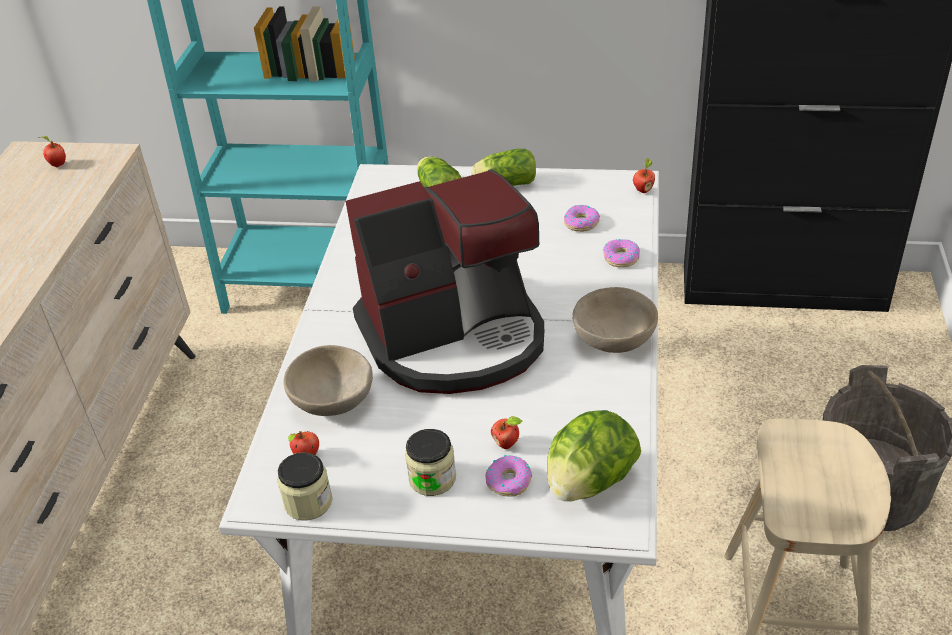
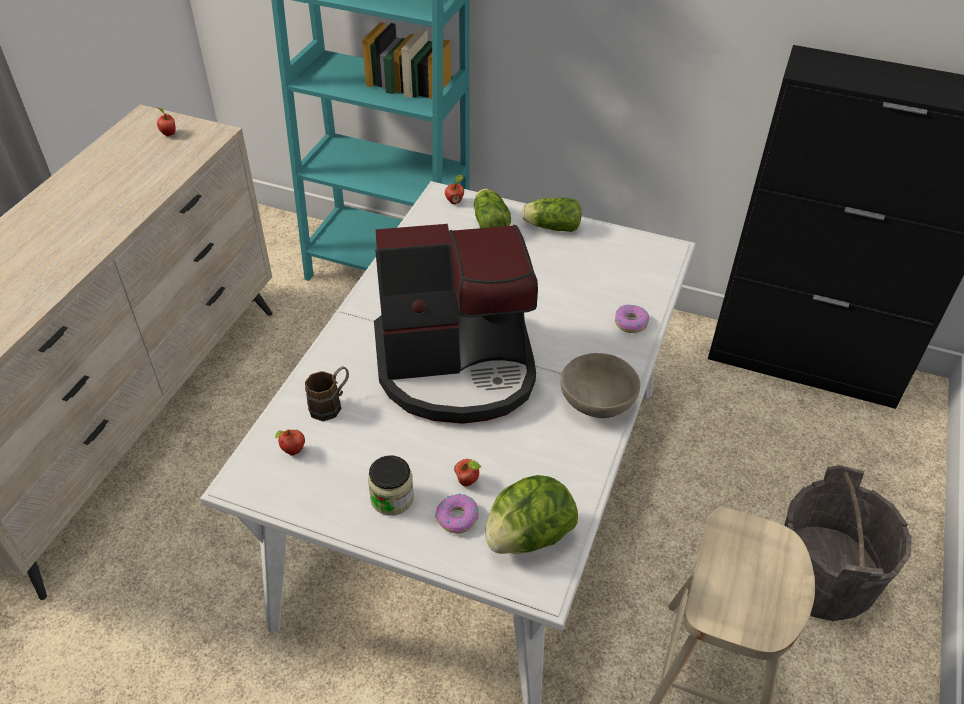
camera: 10 degrees right, 5 degrees up
(308, 502) = (280, 494): jar -> none
(332, 401) = (331, 404): beige bowl -> brown mug
(581, 223) = (606, 280): donut -> none
(643, 190) = (674, 259): apple -> apple (454, 201)

